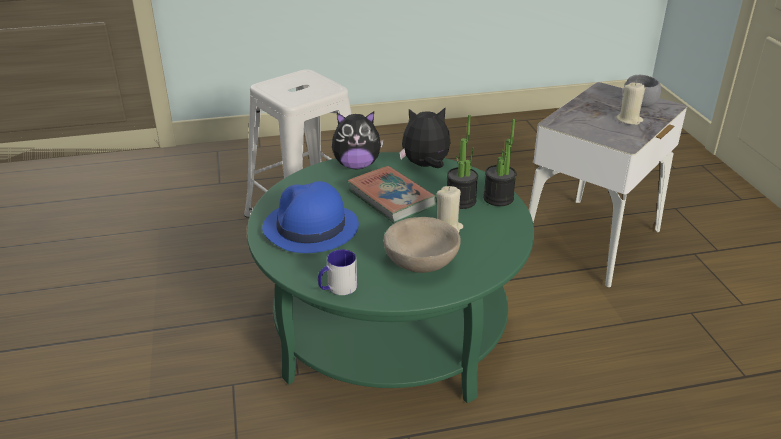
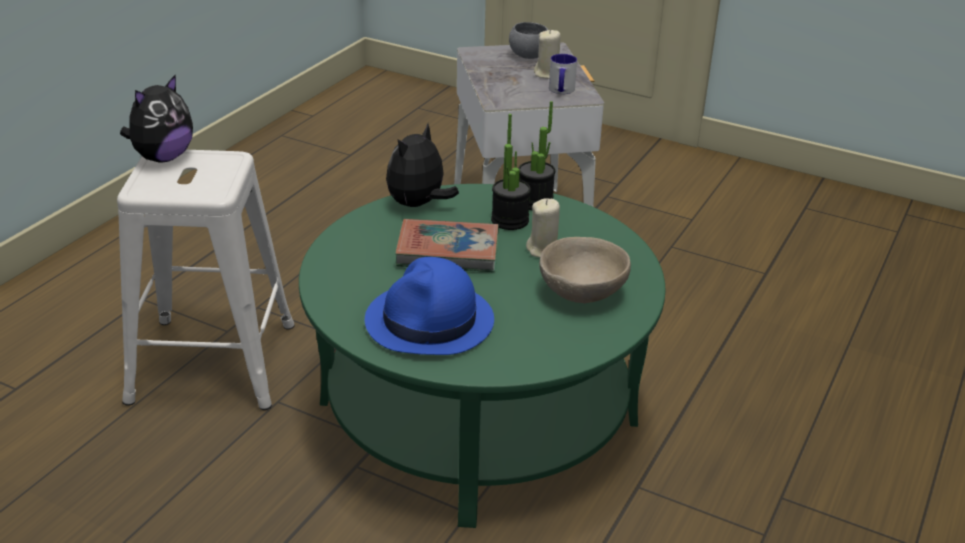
camera: 50 degrees left, 0 degrees up
(337, 288) = (560, 356): mug -> mug (561, 91)
(357, 165) = (351, 238): plush toy -> plush toy (162, 157)

